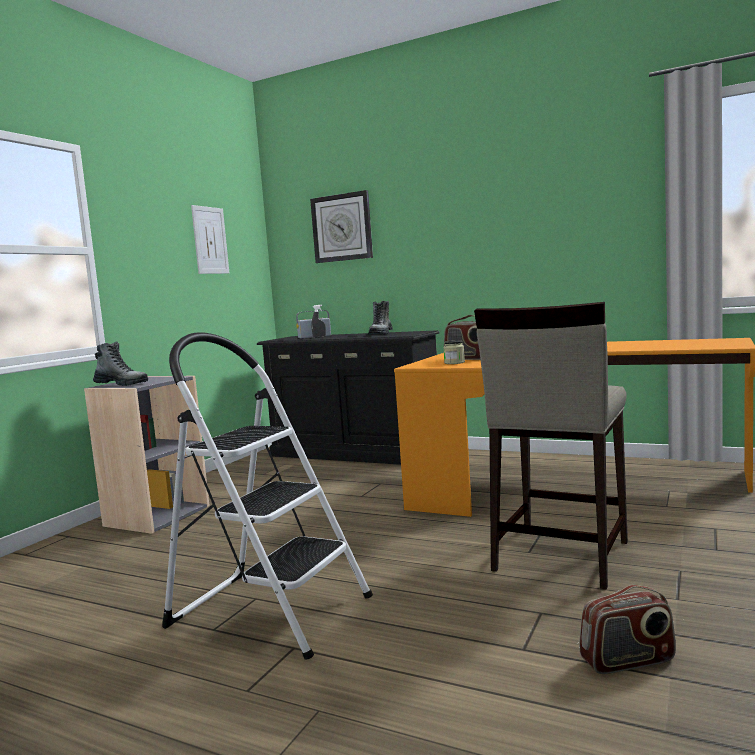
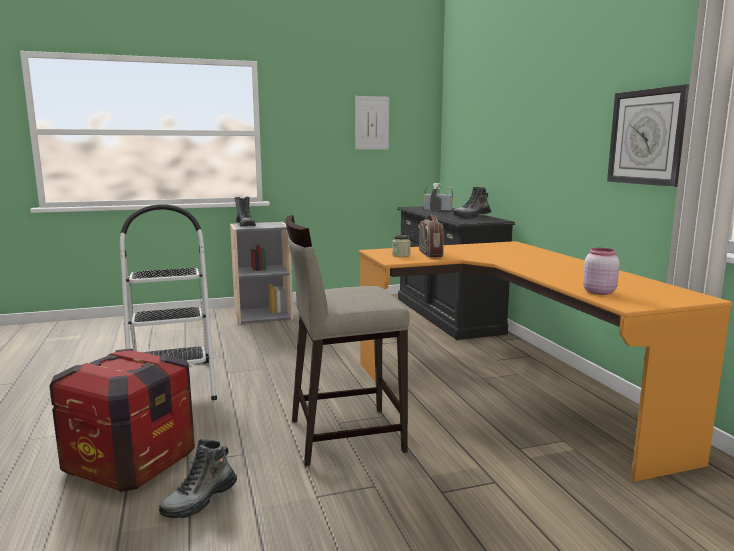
camera: 45 degrees right, 5 degrees up
(342, 227) = (476, 114): wall clock -> wall clock (647, 137)
(475, 688) = (131, 462): none -> crate
(628, 661) = (200, 500): radio -> boot
(688, 347) = (598, 292): none -> pink jar

